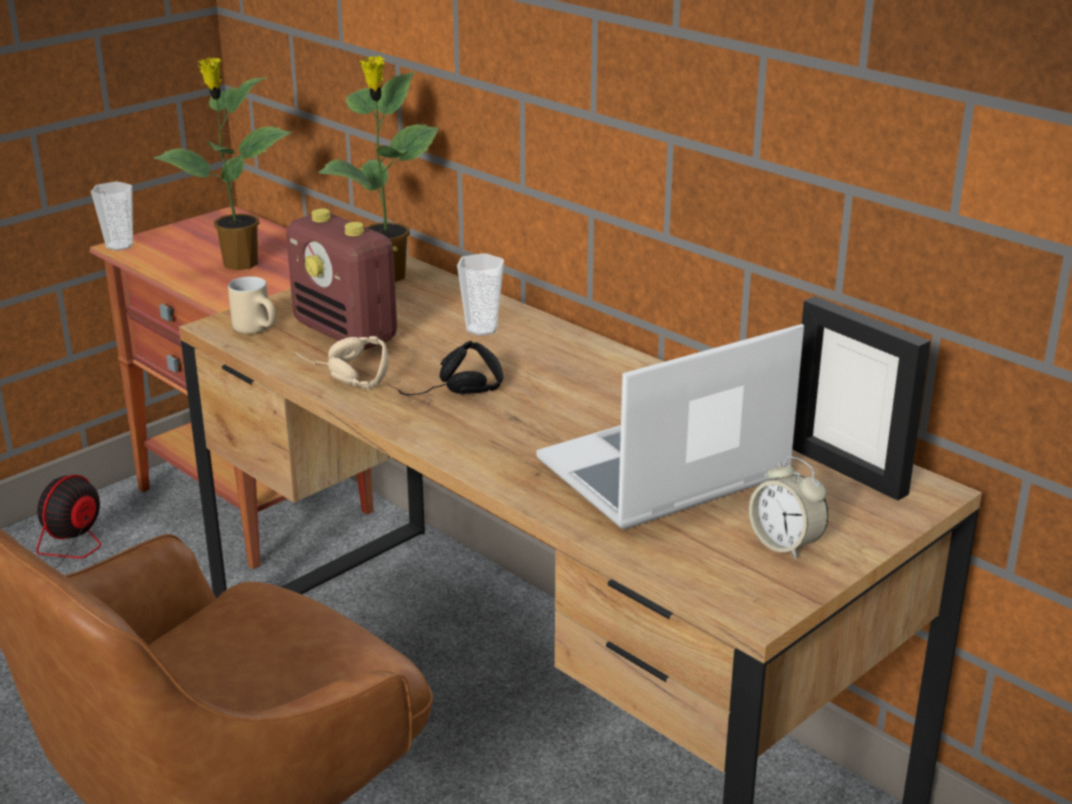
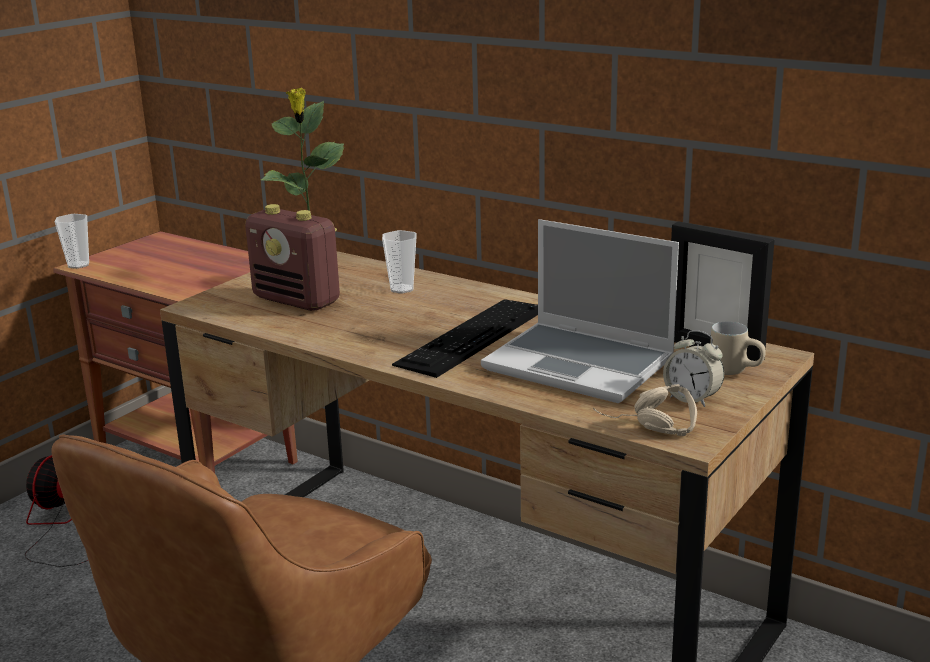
camera: 10 degrees left, 5 degrees down
(238, 264) = (182, 269): potted plant -> none
(259, 330) = (226, 305): beige mug -> beige mug (736, 370)
(338, 378) = (305, 330): beige headphones -> beige headphones (645, 428)
(454, 395) = (401, 332): black headphones -> none
(541, 411) = (473, 336): none -> keyboard
(662, 473) = (582, 365): laptop -> laptop turned 105 degrees counterclockwise

